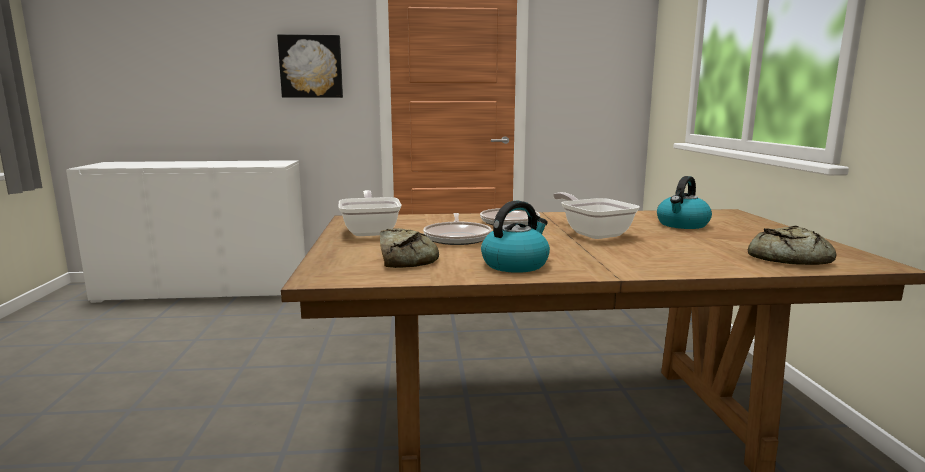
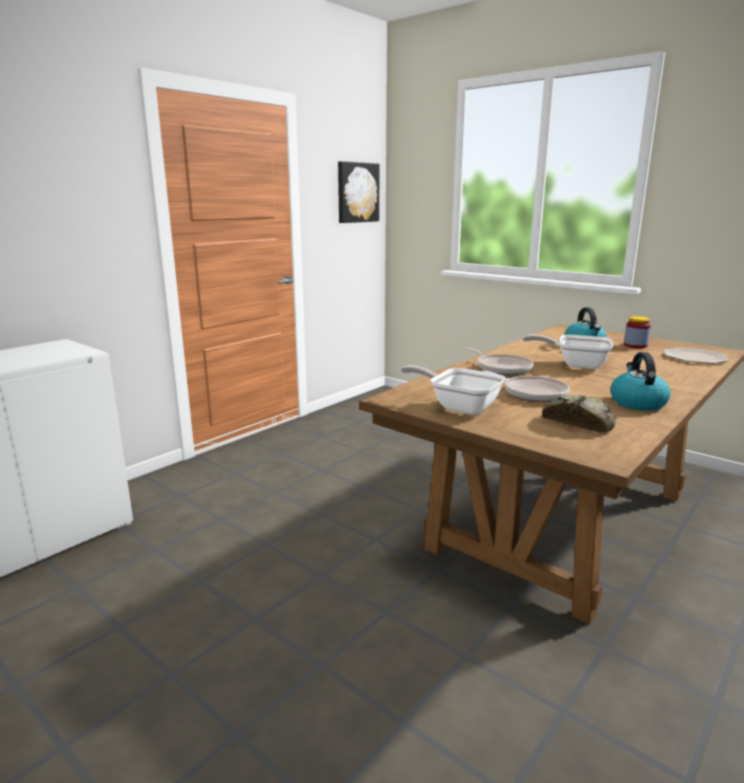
camera: 45 degrees left, 5 degrees up
(311, 66) = (66, 202): picture -> picture (357, 192)
(749, 236) = (635, 345): none -> jar
(786, 258) = (695, 357): bread -> plate

